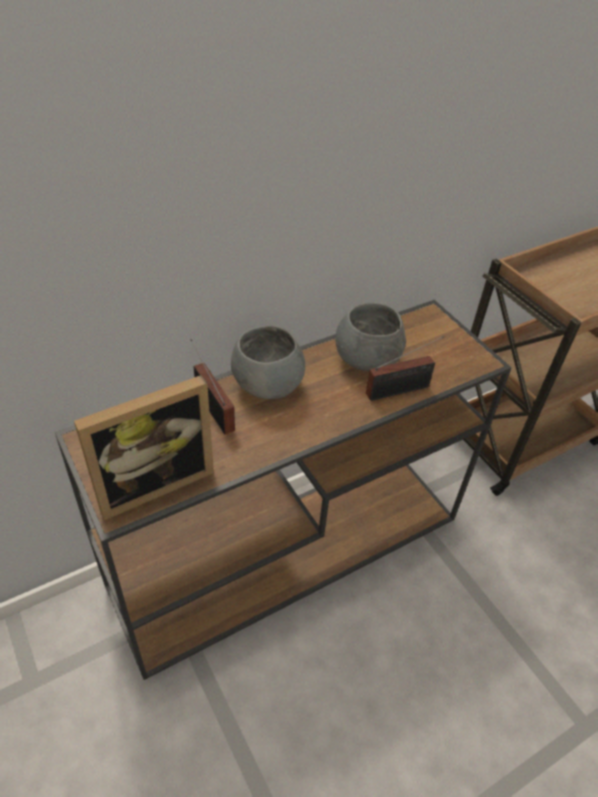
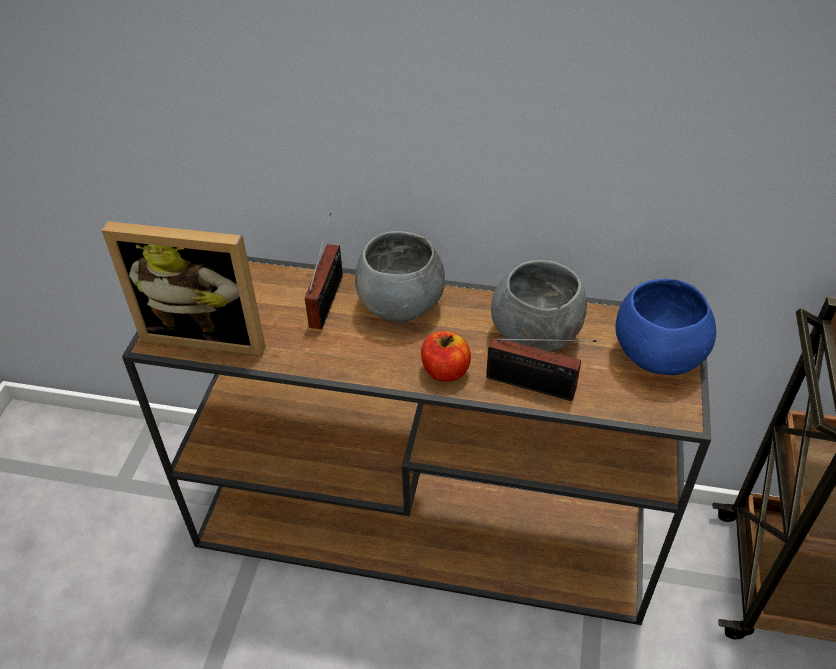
camera: 45 degrees right, 0 degrees up
(342, 411) = (445, 371): none -> apple
(440, 335) = (658, 354): none -> blue bowl

